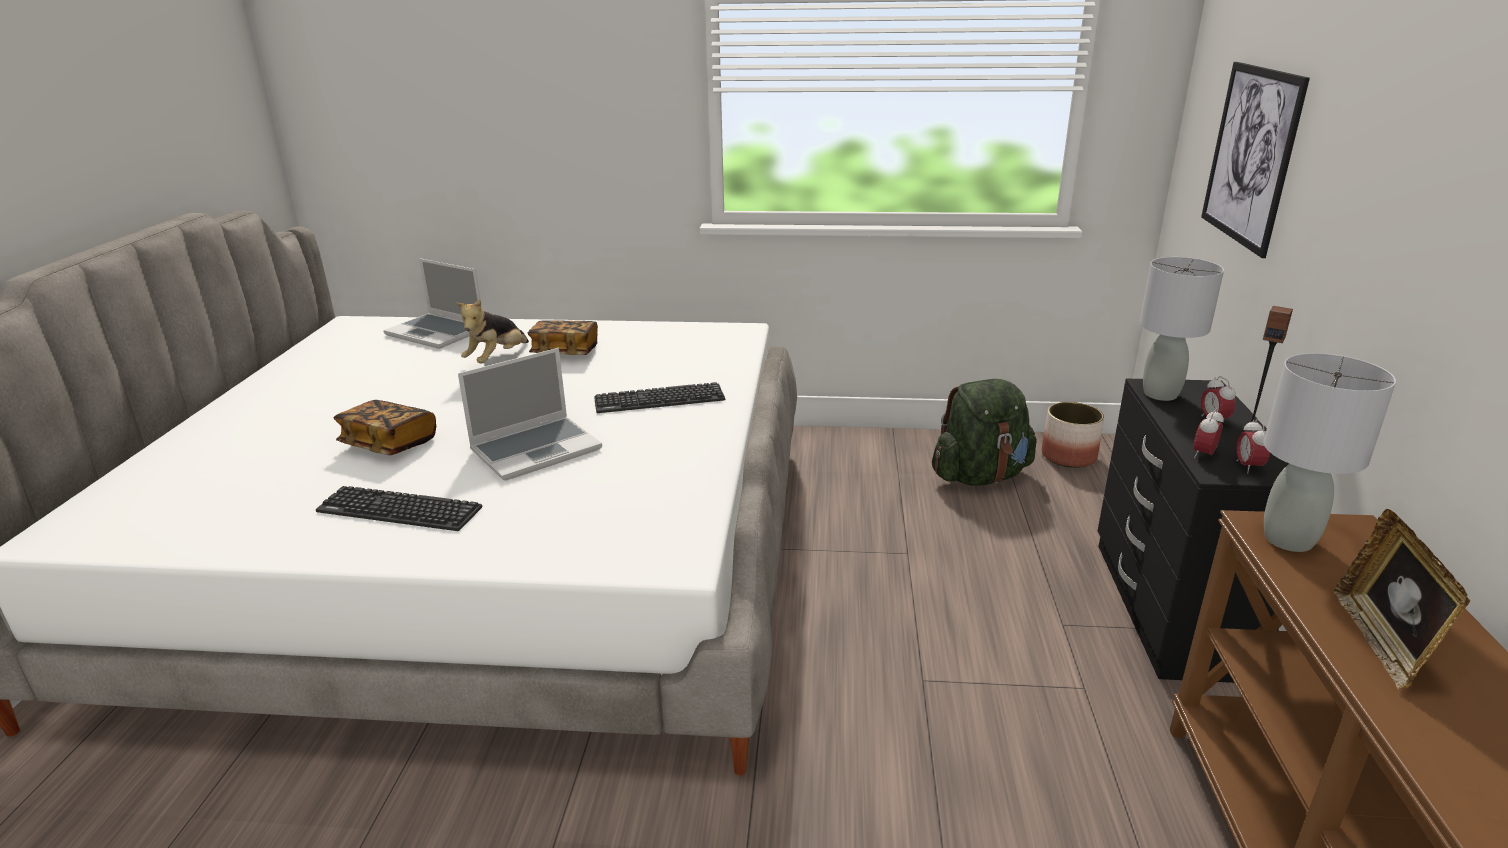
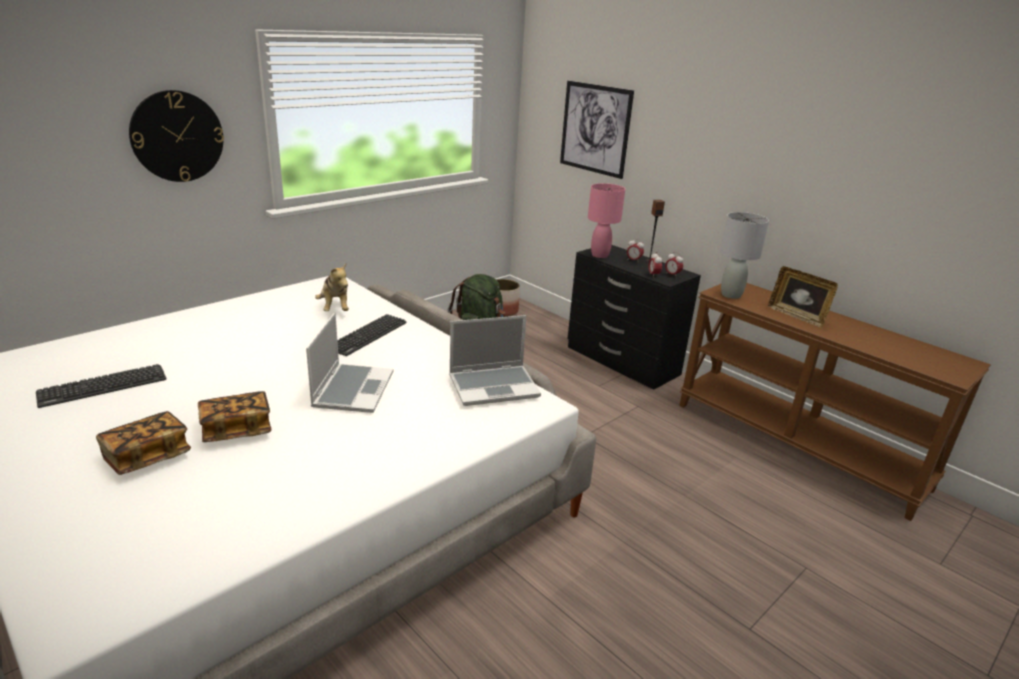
camera: 50 degrees left, 0 degrees up
(399, 510) = (341, 458): keyboard -> keyboard (103, 386)
(437, 332) = (86, 350): laptop -> laptop (494, 386)
(497, 359) = (191, 350): plush toy -> plush toy (335, 308)
(565, 352) = (238, 329): book -> book (147, 457)
(599, 119) = (177, 136): none -> wall clock
(1159, 394) = (599, 255): grey table lamp -> pink table lamp

